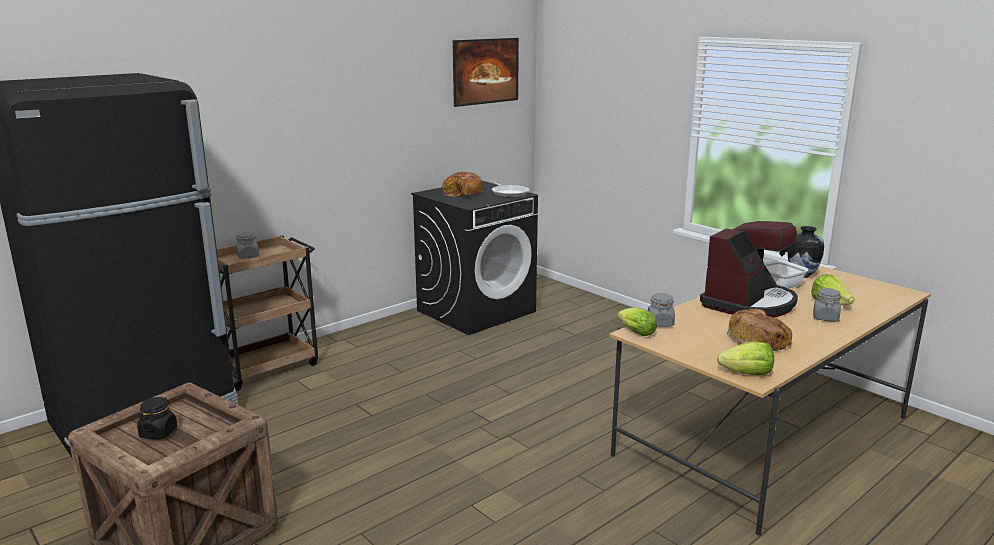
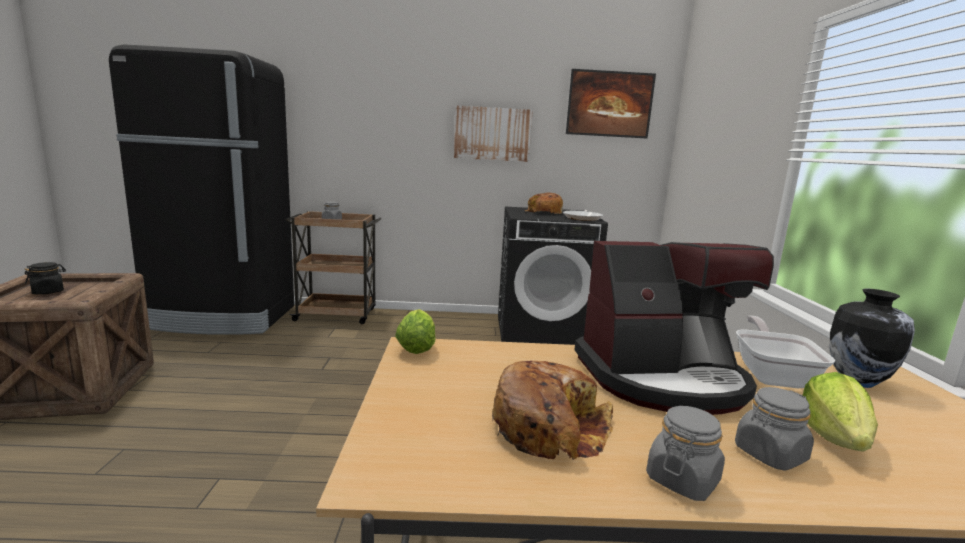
camera: 40 degrees right, 5 degrees down
(390, 118) = (492, 134): none -> picture
(660, 323) = (473, 350): grey jar -> grey jar (682, 479)
(747, 374) = (389, 461): lettuce -> none

